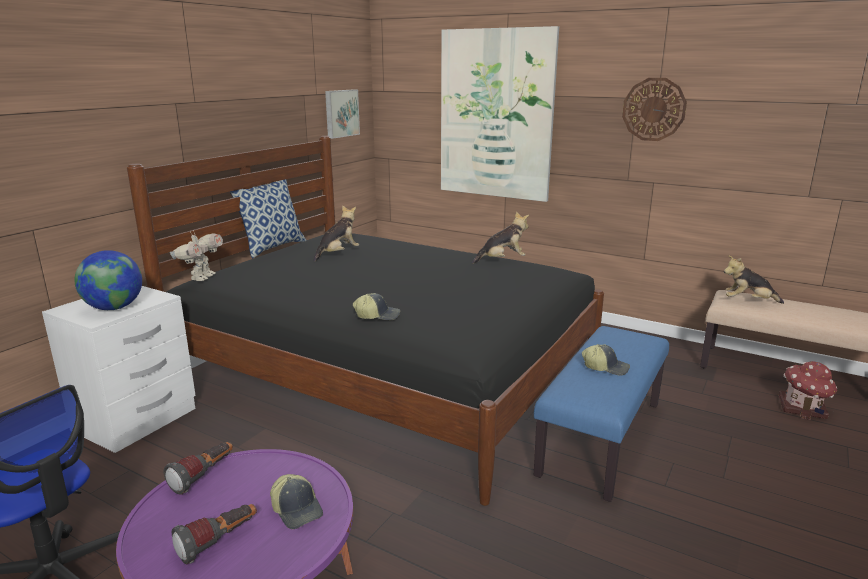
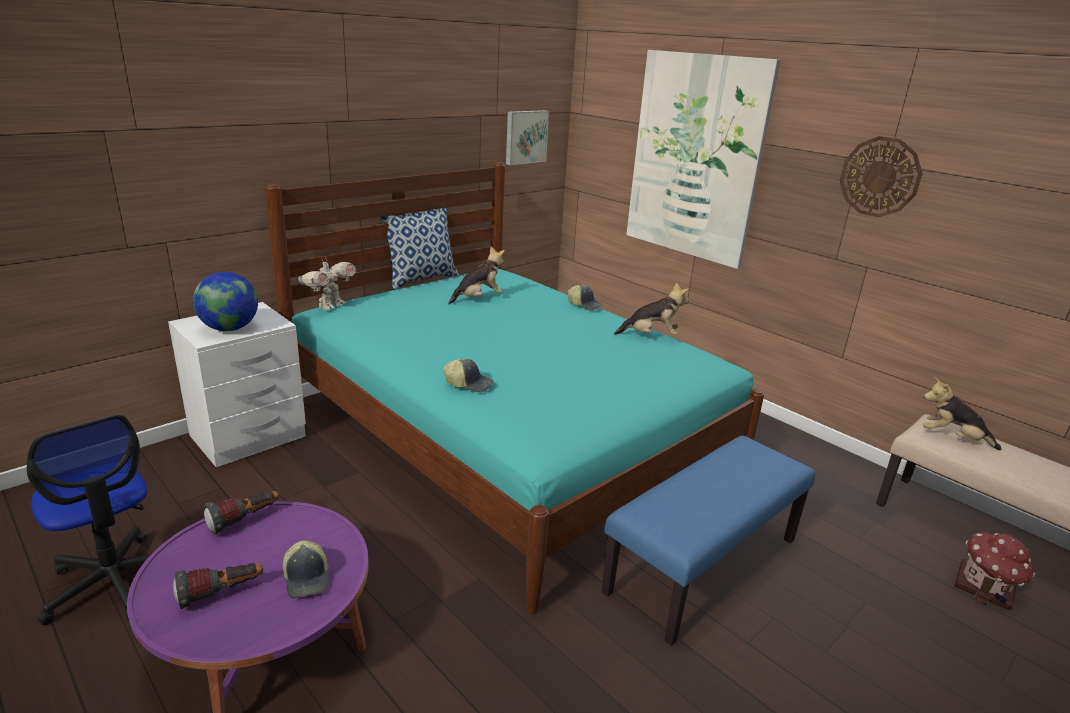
camera: 15 degrees right, 5 degrees up
(387, 375) = (506, 438): black bed -> turquoise bed
(605, 367) = (709, 491): cap -> cap (585, 305)

